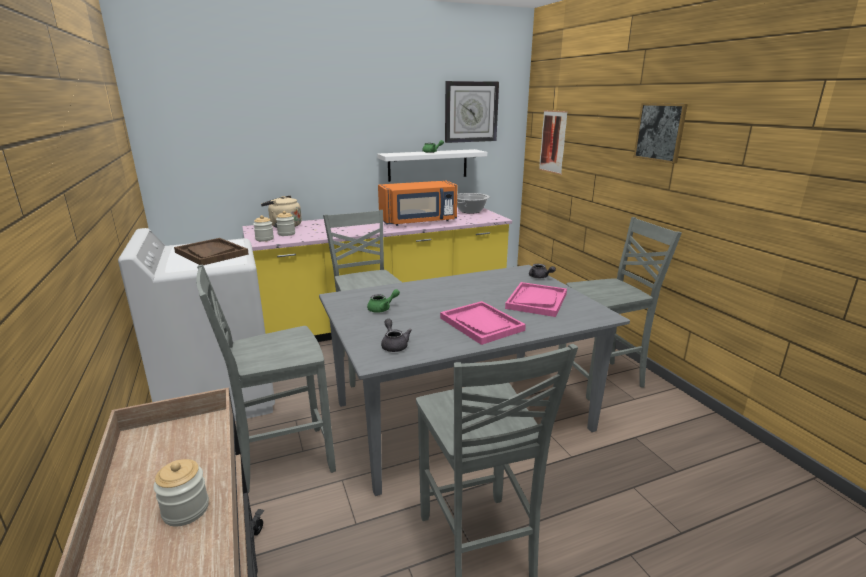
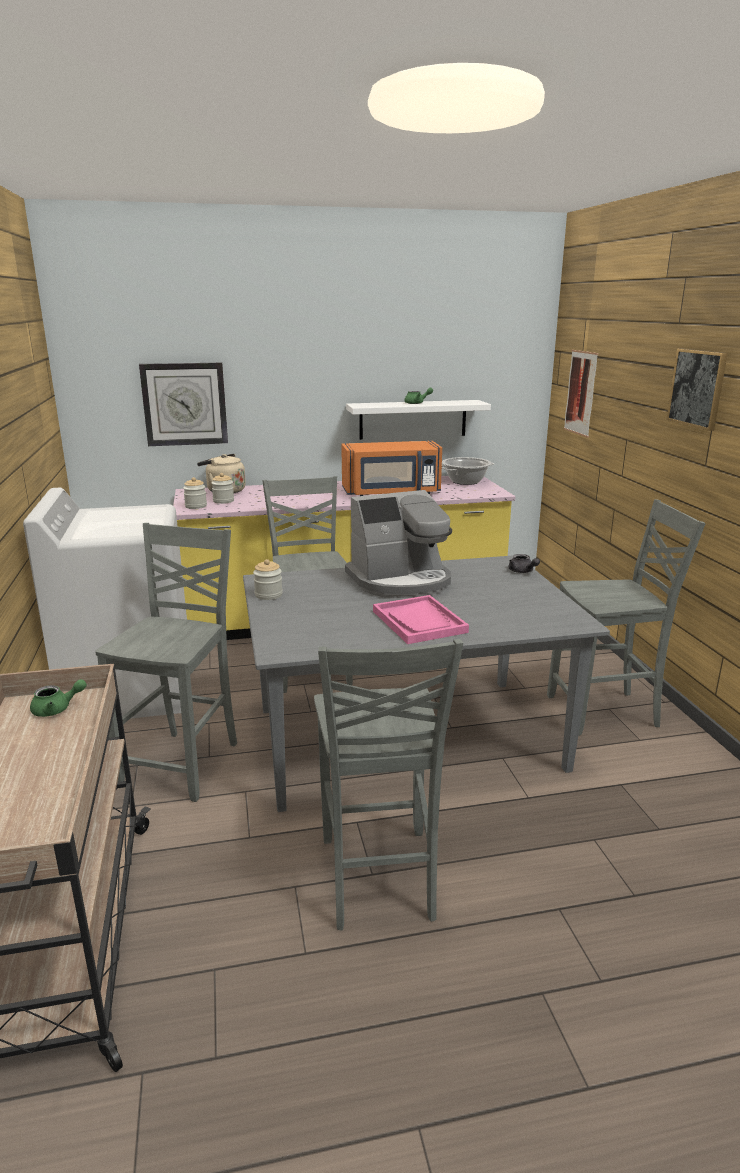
camera: 10 degrees right, 0 degrees up
(186, 510) = (50, 770): jar -> jar (268, 595)
(211, 253) = (126, 520): brown tray -> none
(282, 460) = (184, 763): grey chair -> grey chair turned 120 degrees clockwise
(382, 309) = (309, 596): green teapot -> green teapot (57, 709)
(394, 345) = (306, 636): grey teapot -> none
(451, 291) = (401, 581): none -> coffee machine
(471, 112) = (473, 351): wall clock -> wall clock (185, 404)
(536, 301) = (501, 600): pink tray -> none

